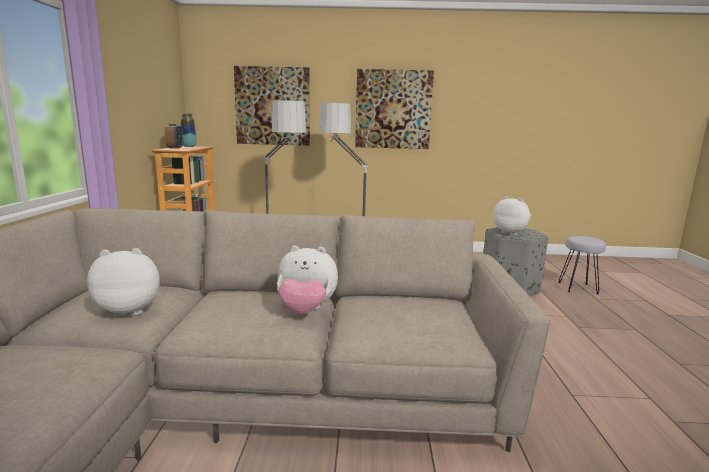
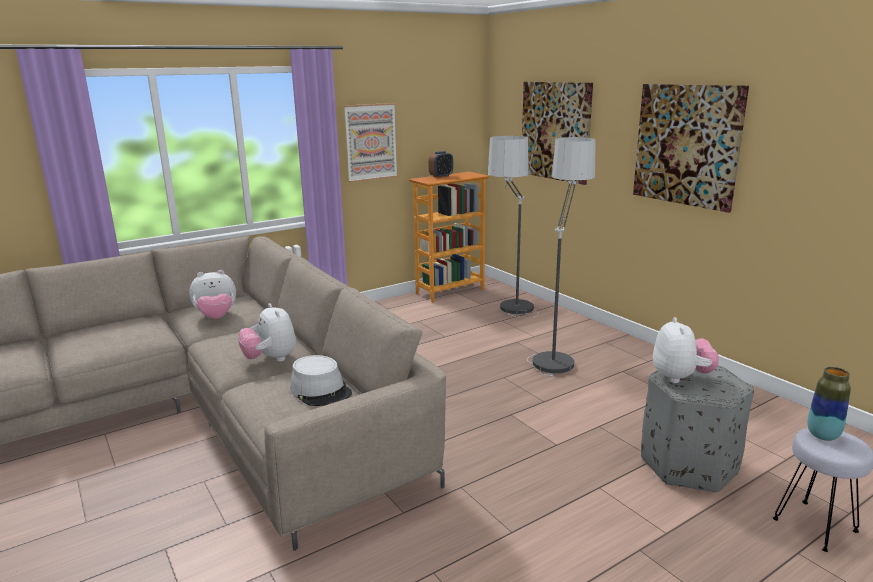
camera: 55 degrees right, 5 degrees up
(121, 108) = (371, 142): none -> picture
(130, 310) = (216, 317): plush toy -> plush toy turned 120 degrees clockwise
(189, 146) = (465, 174): vase -> vase (822, 435)
(414, 306) = (321, 390): none -> grey hat

